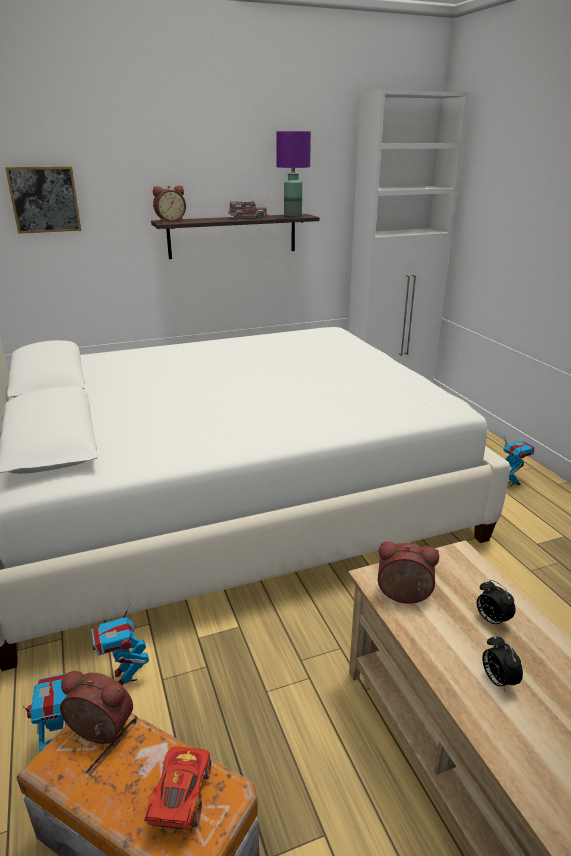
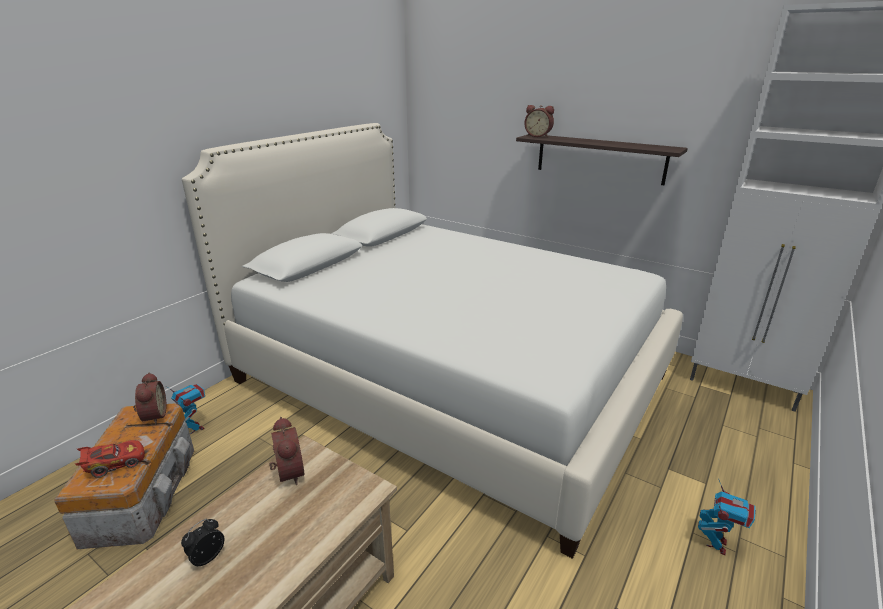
camera: 55 degrees right, 0 degrees up
(44, 199) = (459, 108): picture -> none
(125, 677) = (252, 423): toy robot -> none
(247, 218) = (607, 143): toy truck -> none
(292, 216) = (657, 147): purple table lamp -> none
(491, 620) = (284, 534): alarm clock -> none

